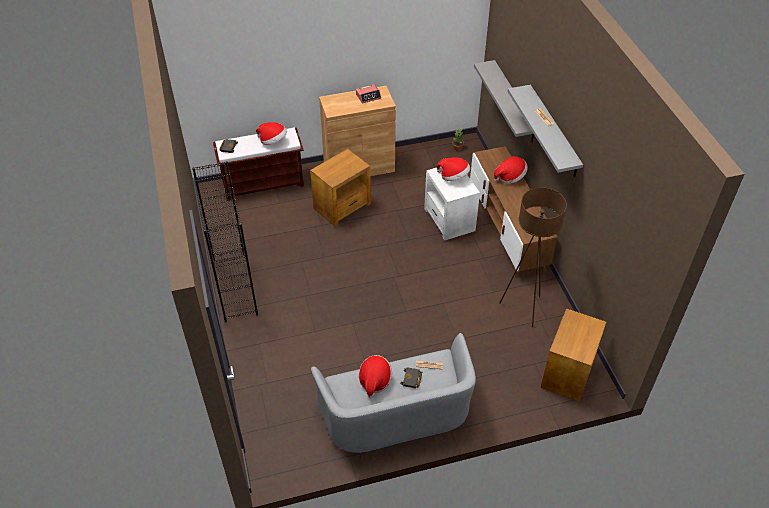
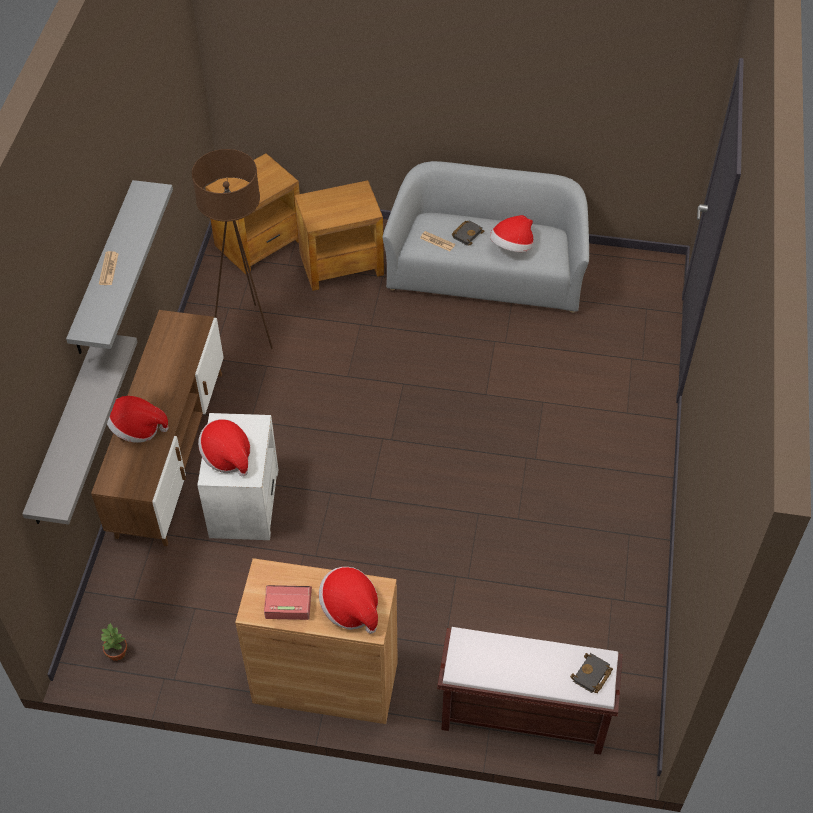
camera: 155 degrees left, 5 degrees up
(234, 286) = (638, 514): black bookcase -> none
(273, 141) = (499, 655): hat -> hat (350, 608)
(342, 206) = (401, 601): brown side table -> brown side table (340, 264)

